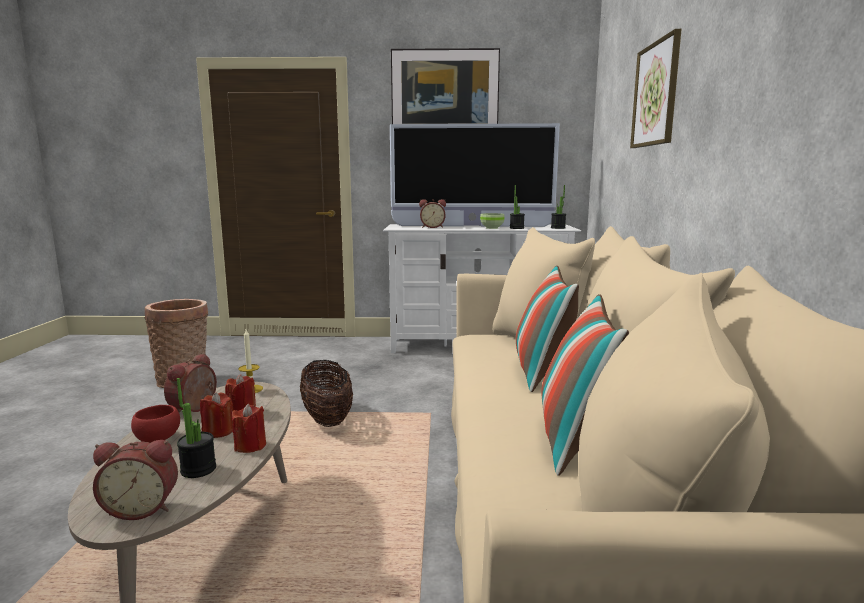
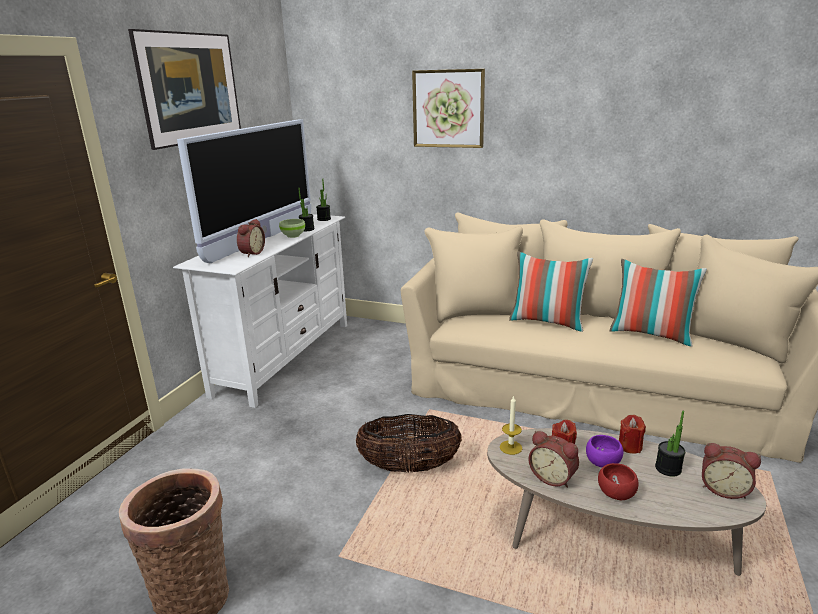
camera: 70 degrees left, 10 degrees up
(142, 508) = (724, 489): alarm clock -> alarm clock turned 105 degrees clockwise
(218, 431) = (603, 462): red candle -> purple bowl

